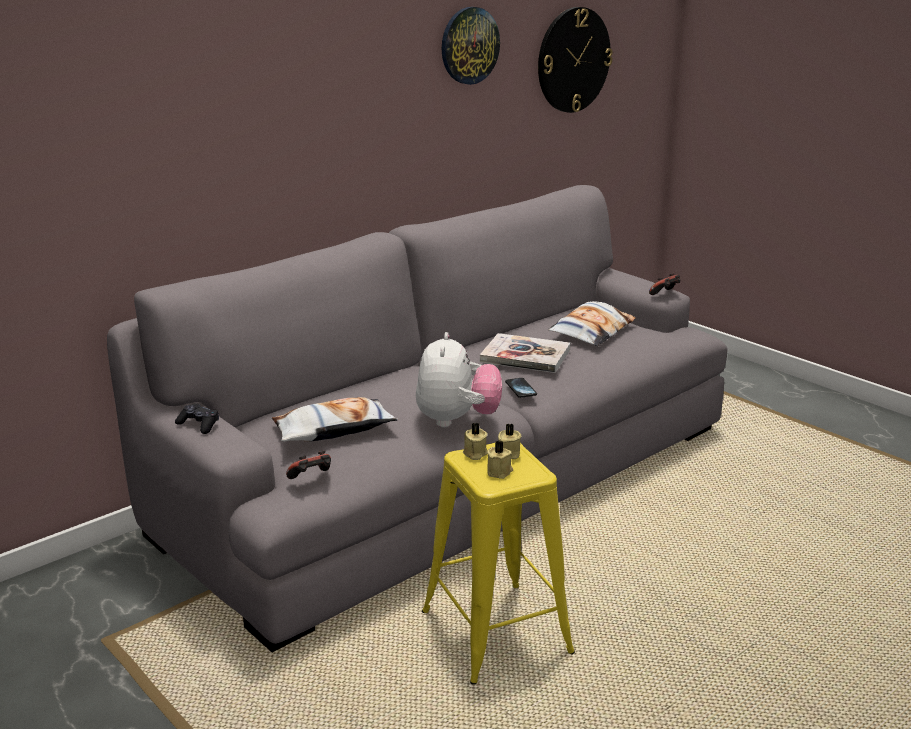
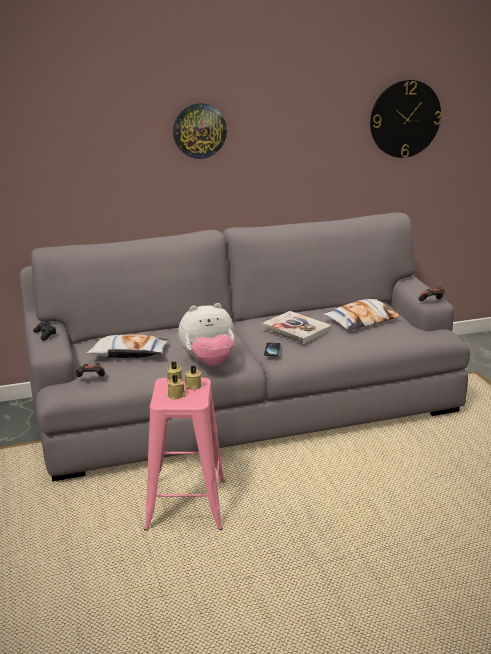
camera: 25 degrees right, 0 degrees up
(457, 420) = (208, 362): plush toy -> plush toy turned 45 degrees clockwise
(469, 45) = (306, 105): wall clock -> wall clock (199, 130)
(496, 632) = (186, 505): yellow stool -> pink stool

